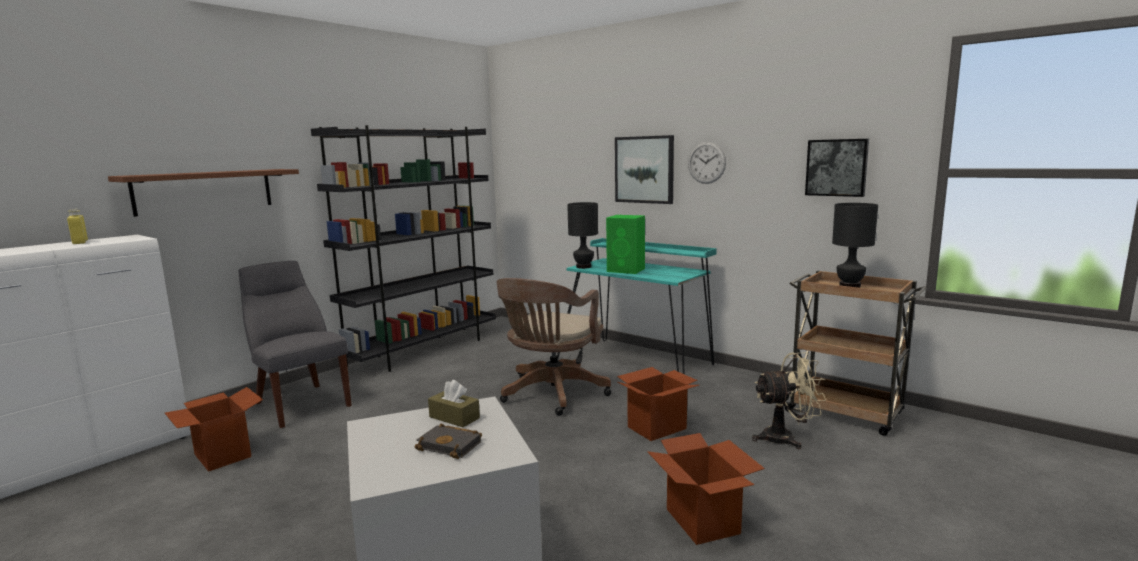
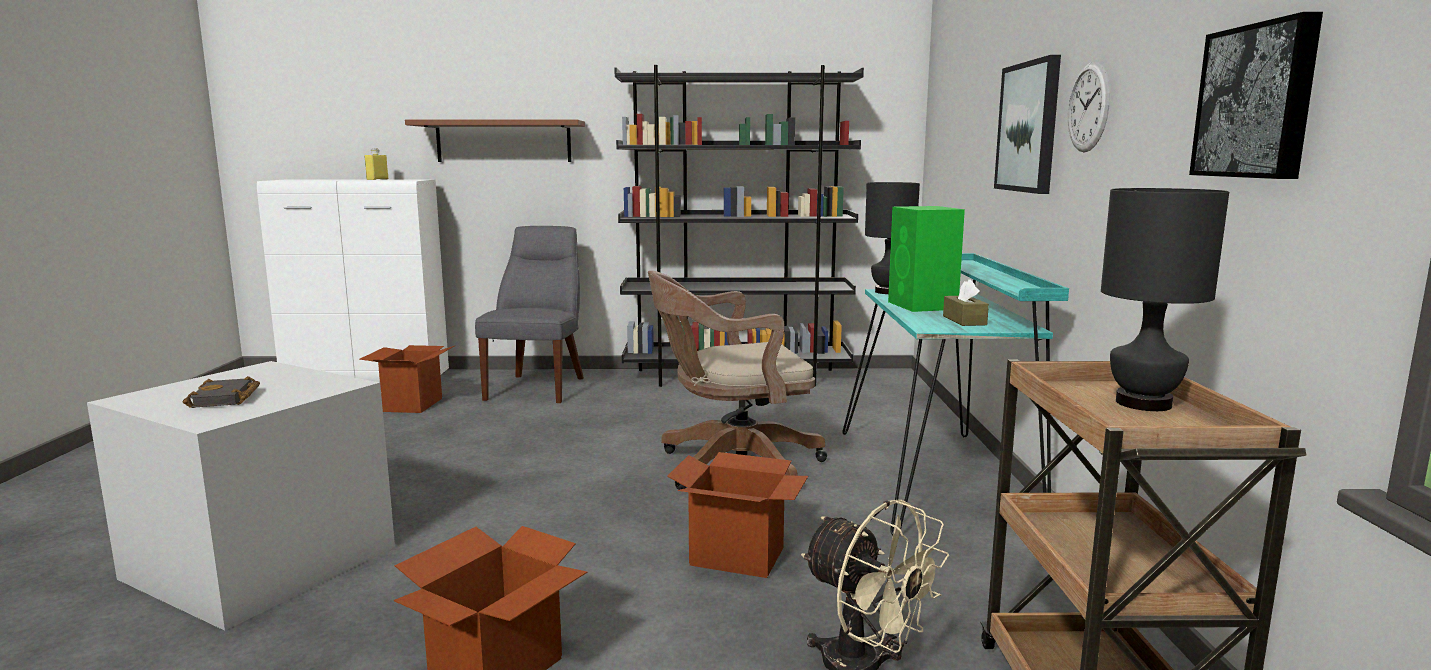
camera: 50 degrees right, 0 degrees up
(454, 417) = (302, 384): brown tissue box -> brown tissue box (964, 320)

